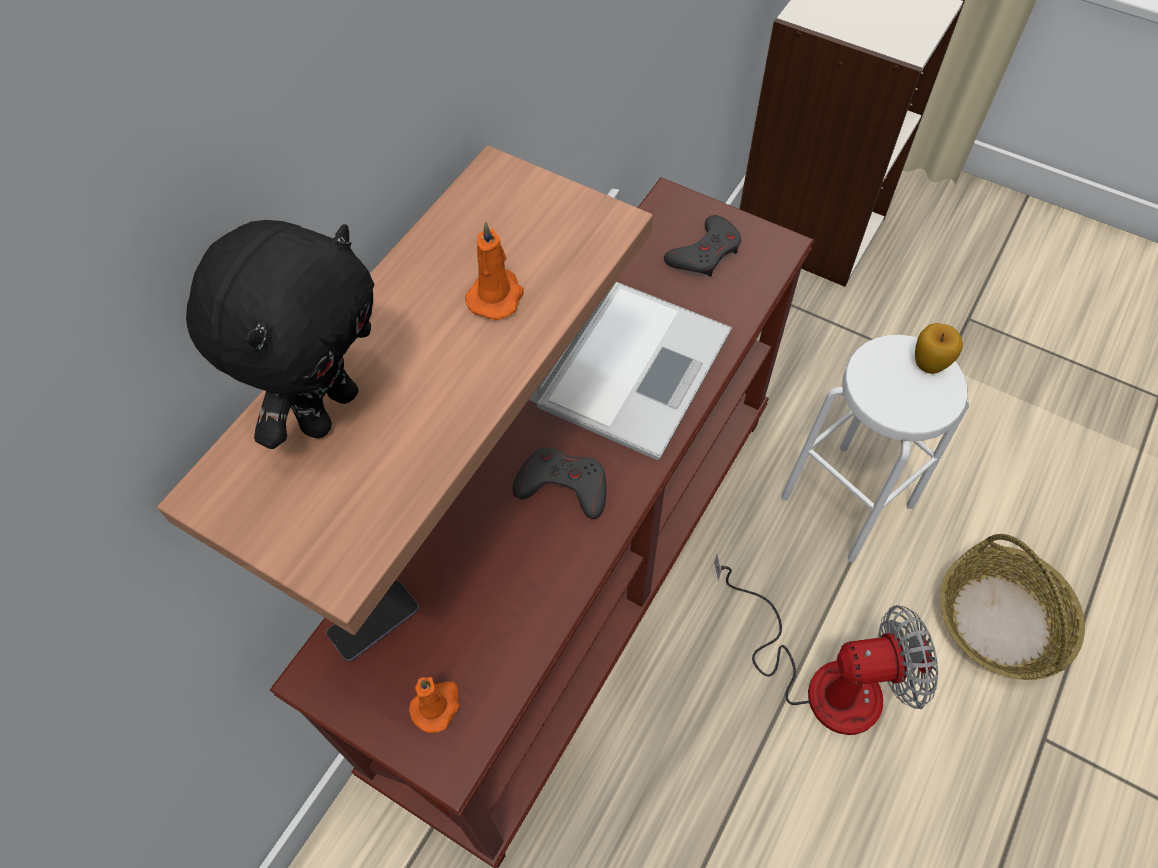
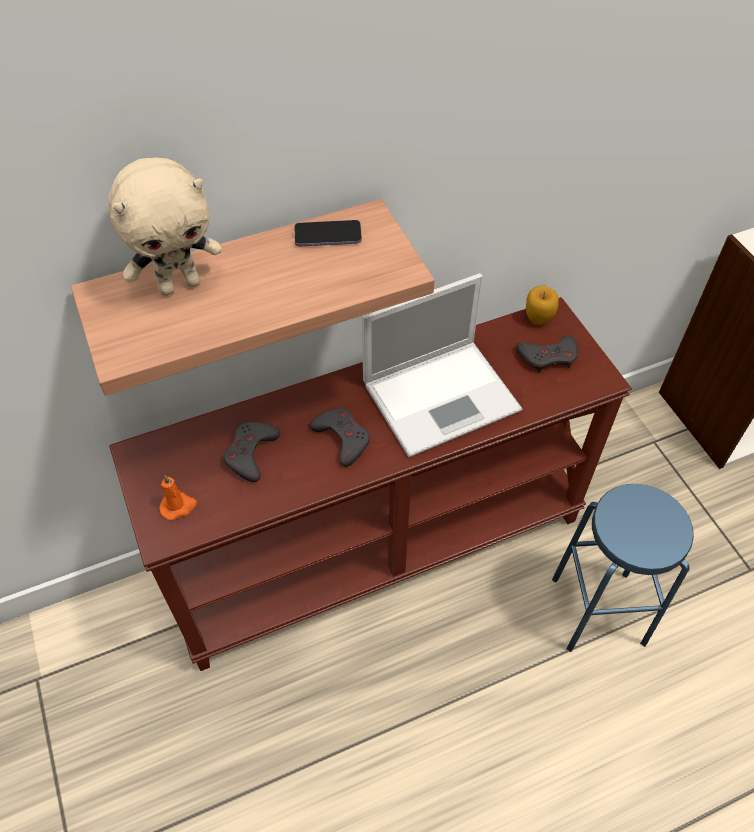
camera: 35 degrees right, 5 degrees down
(327, 409) = (179, 284): black plush toy -> beige plush toy
(373, 621) = (184, 444): phone -> phone (328, 235)
(470, 576) = (251, 453): none -> grey game controller
(496, 295) = (309, 276): orange candle -> none
(821, 677) = (485, 707): fan -> none
(847, 501) = (598, 610): white stool -> blue stool
(929, 364) = (671, 523): apple -> apple (538, 319)
(1001, 621) = (649, 764): basket -> none

